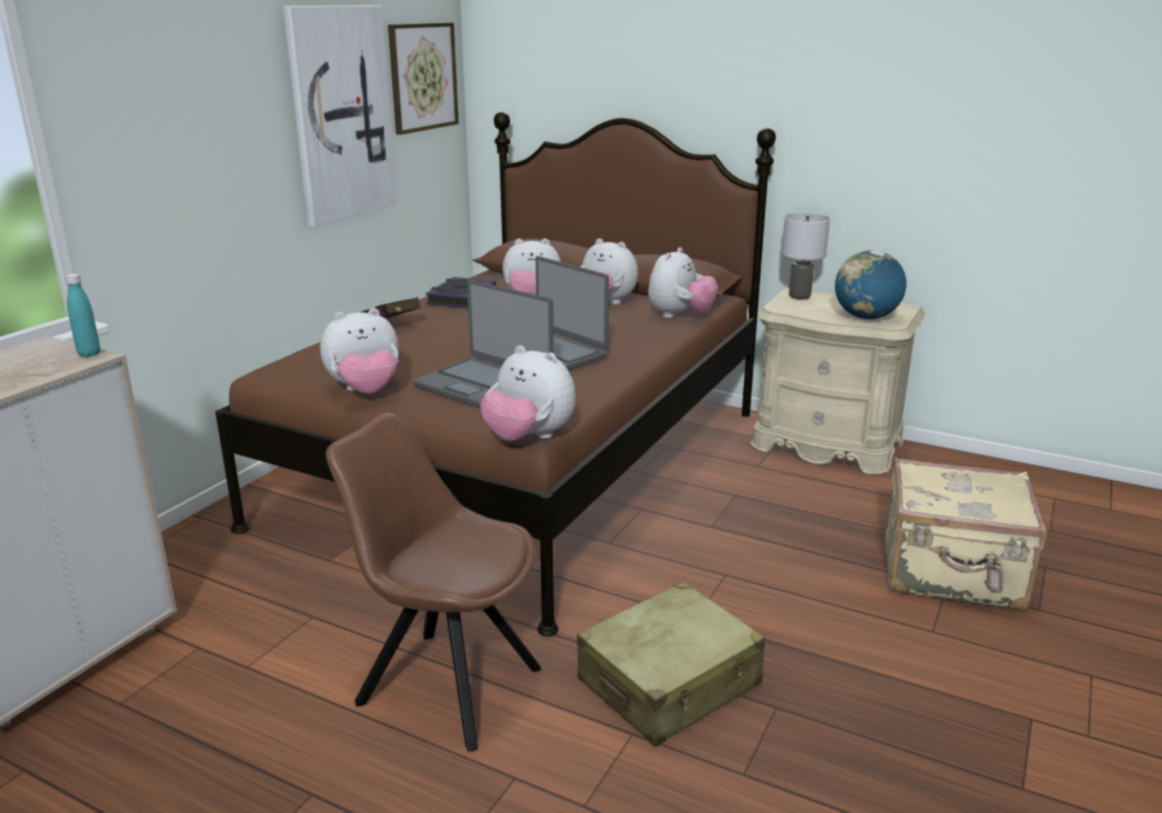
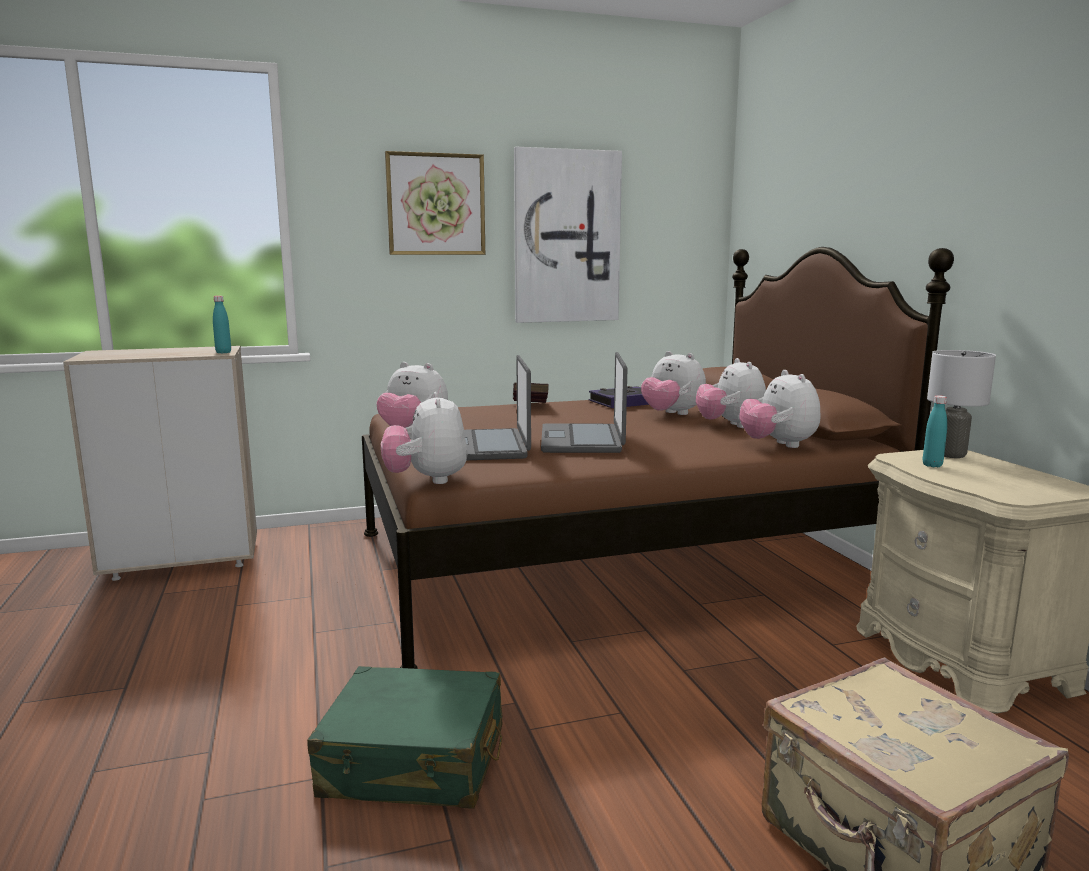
camera: 45 degrees right, 10 degrees down
(423, 77) = (672, 216): picture -> picture (436, 204)
(447, 686) = (291, 673): brown chair -> none
(669, 683) = (414, 761): beige suitcase -> green suitcase
(680, 316) = (778, 445): plush toy -> plush toy turned 90 degrees clockwise
(809, 309) = (932, 465): none -> turquoise bottle
(866, 317) = (991, 486): globe -> none

